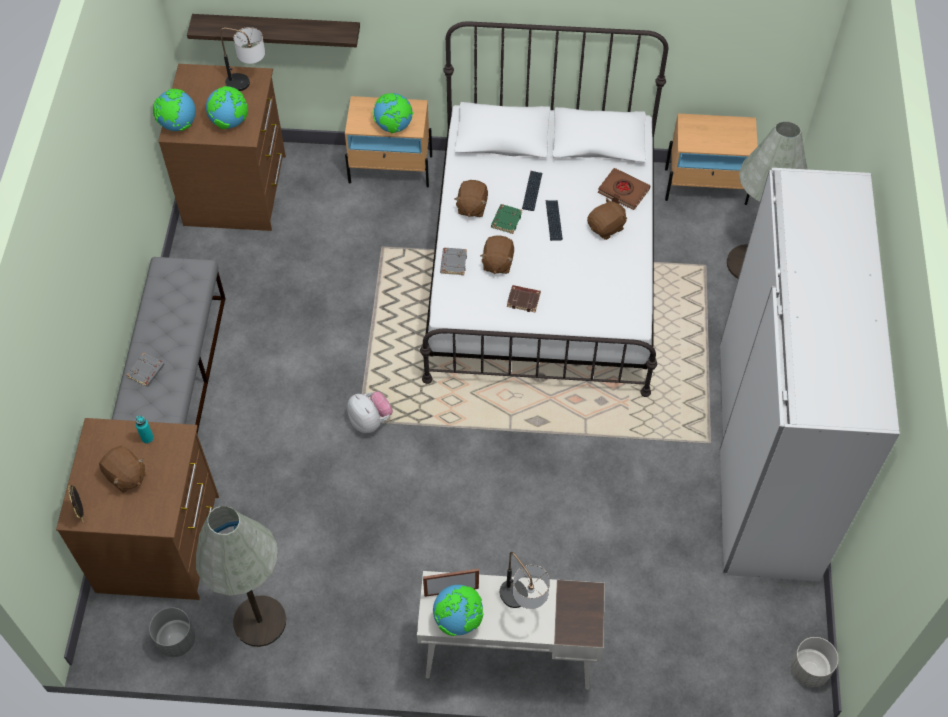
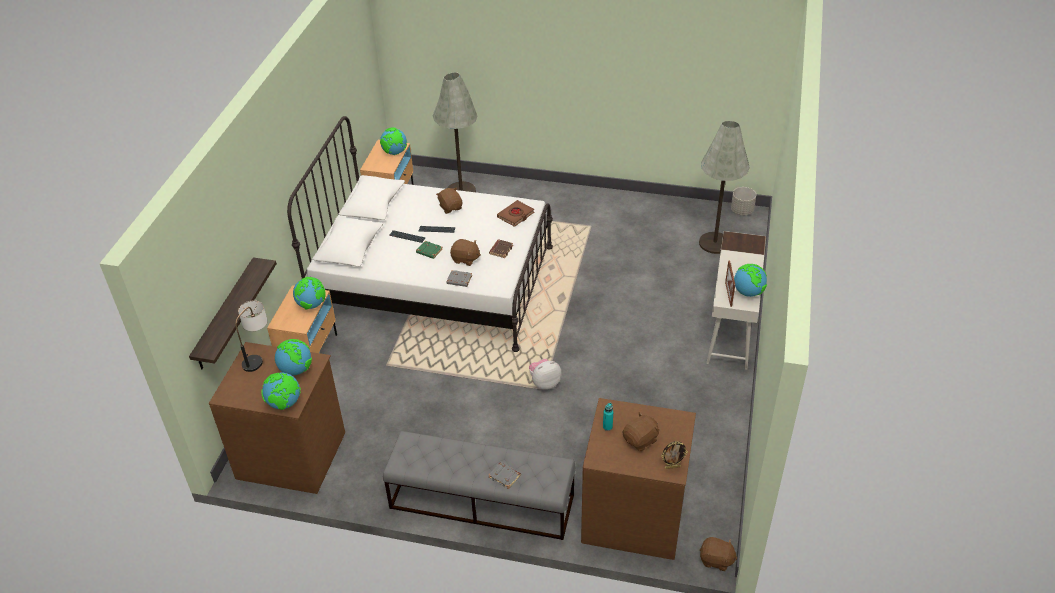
camera: 80 degrees left, 15 degrees down
(176, 640) = (717, 506): grey planter -> none
(260, 621) = (703, 455): grey floor lamp -> grey floor lamp (715, 243)
(471, 207) = (411, 267): brown plush toy -> brown plush toy (716, 560)
(522, 606) = (738, 265): table lamp -> none
(623, 191) = (422, 197): brown book -> brown book (516, 215)
(727, 143) = (394, 153): none -> globe
(766, 458) = (605, 206): white wardrobe -> none

